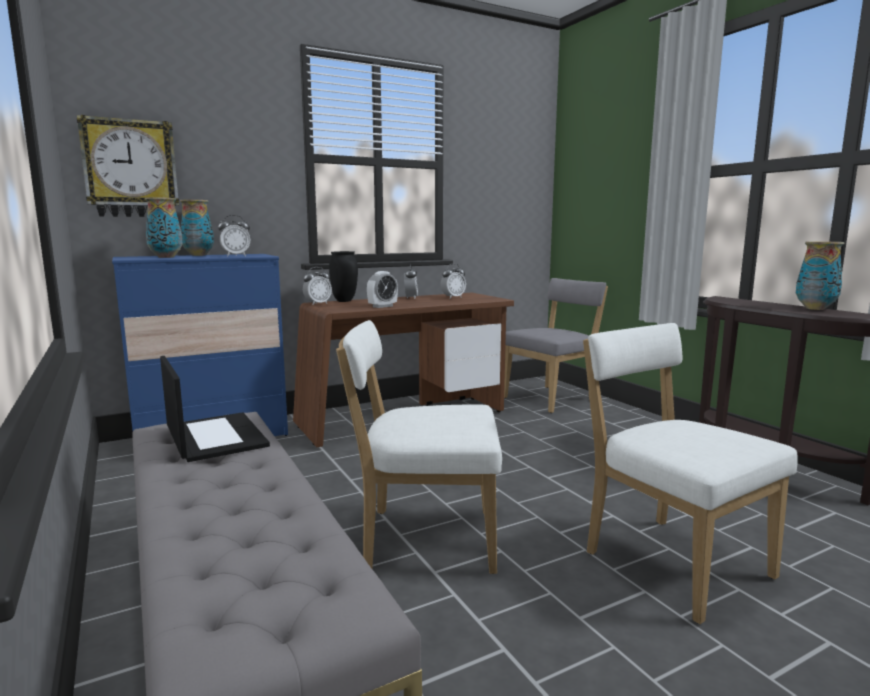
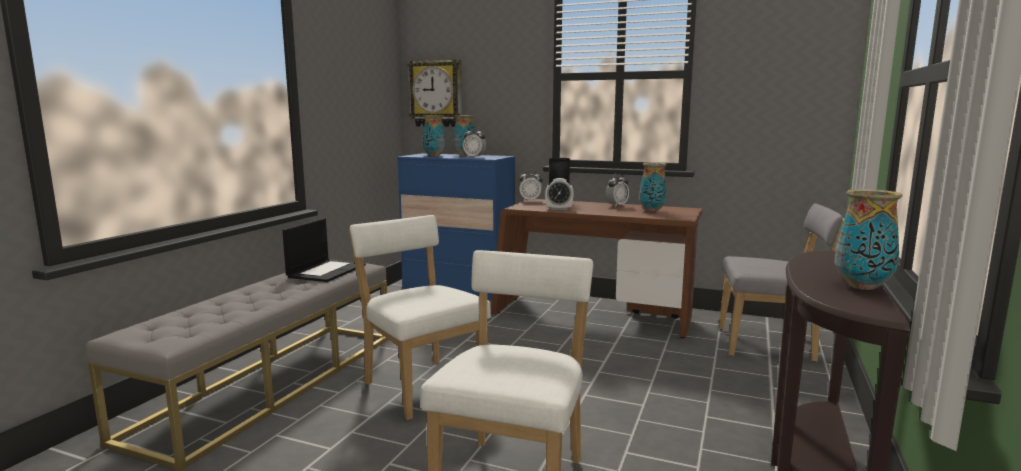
camera: 50 degrees right, 0 degrees up
(453, 297) = (652, 210): alarm clock -> vase

